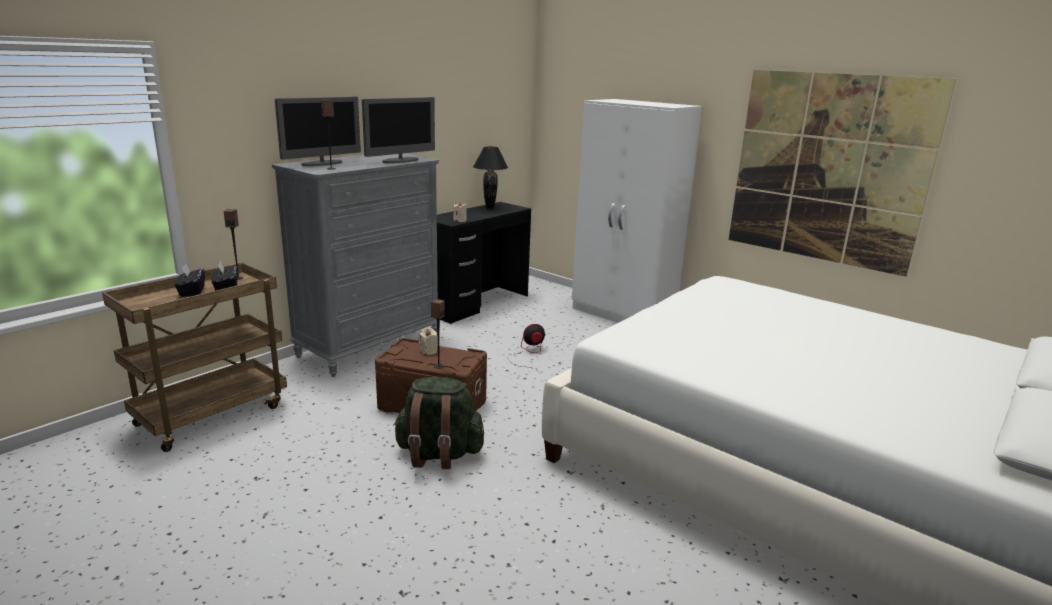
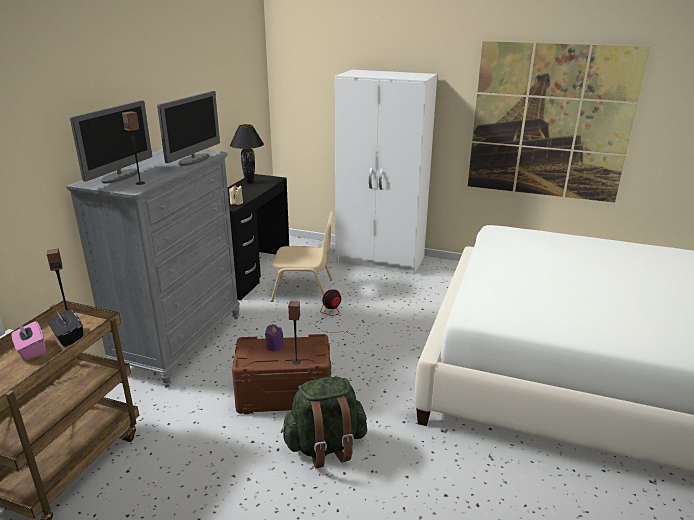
camera: 20 degrees left, 5 degrees up
(191, 292) = (31, 351): black tissue box -> pink tissue box
(428, 351) = (274, 346): beige candle -> purple candle
(519, 326) = (304, 290): none -> beige chair

